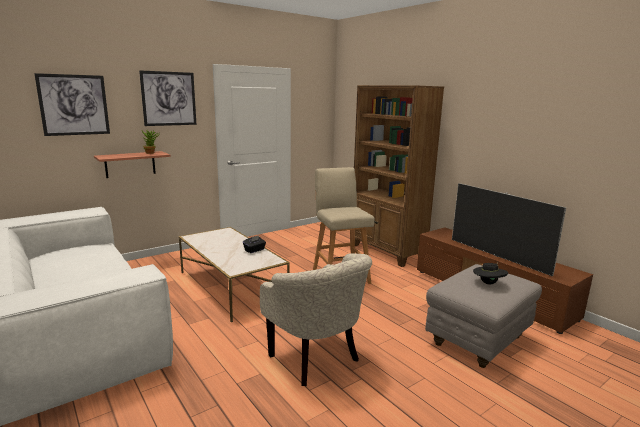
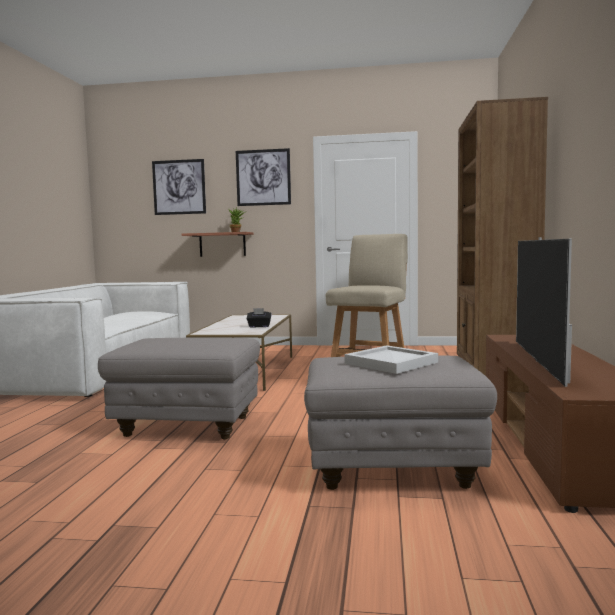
camera: 45 degrees right, 10 degrees down
(317, 360) = (186, 427): beige armchair -> grey ottoman
(488, 283) = (392, 363): black hat -> white tray

